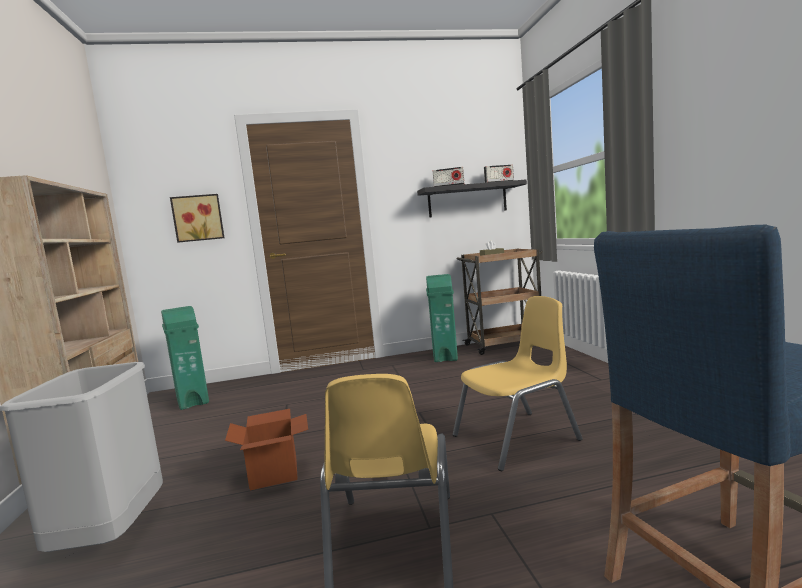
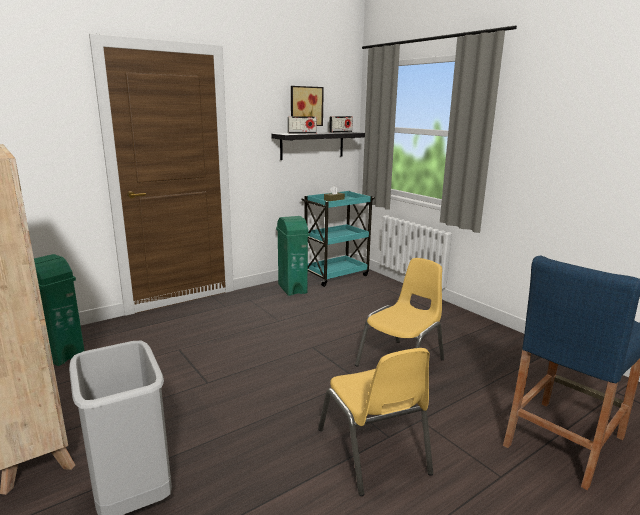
camera: 25 degrees left, 10 degrees up
(198, 218) = (45, 150): picture -> picture (305, 106)
(274, 474) = (234, 417): cardboard box -> none
(504, 345) = (336, 275): brown cart -> turquoise cart

